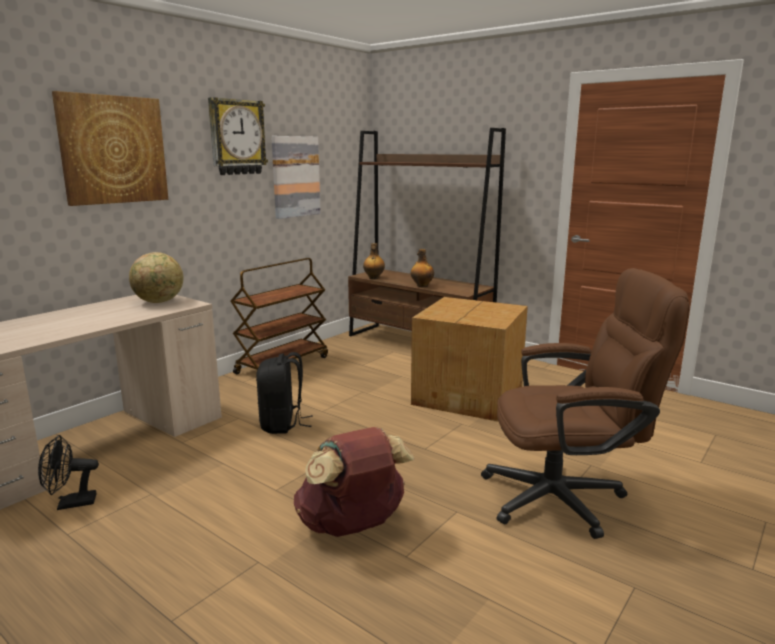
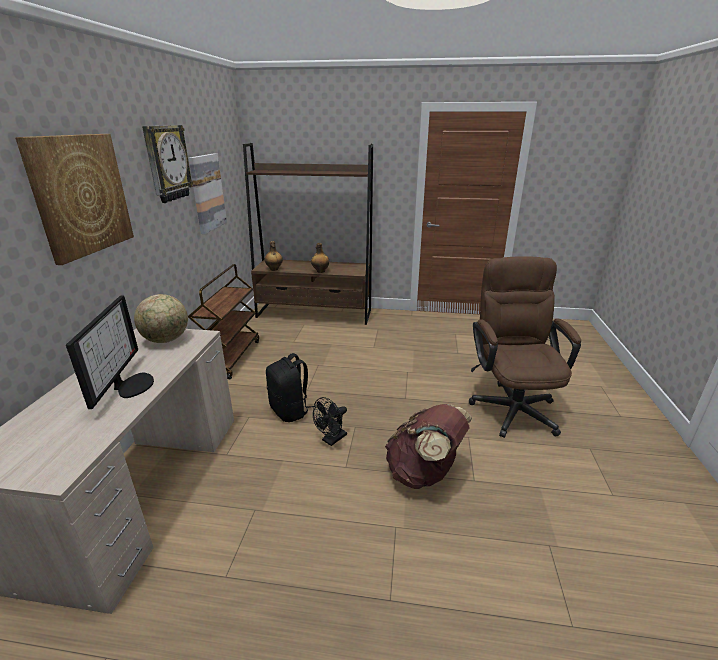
camera: 30 degrees left, 10 degrees up
(70, 504) = (193, 549): black fan -> black fan (332, 440)
(82, 323) = (131, 385): none -> monitor
(470, 395) = (390, 348): cardboard box -> none
(567, 497) = (511, 405): brown office chair -> brown office chair turned 60 degrees counterclockwise

